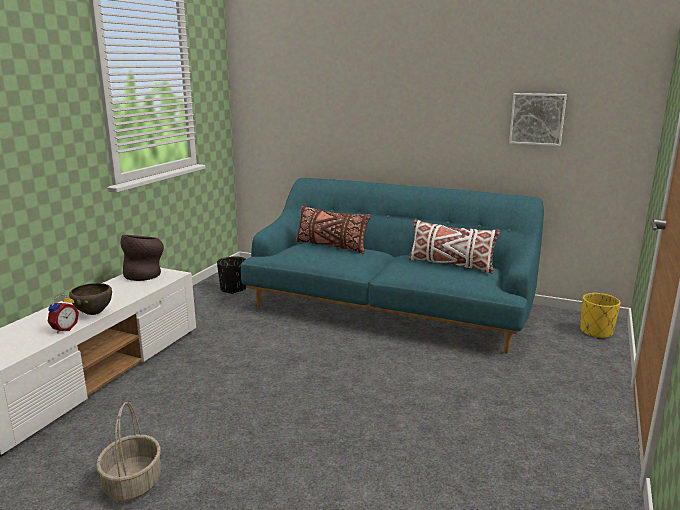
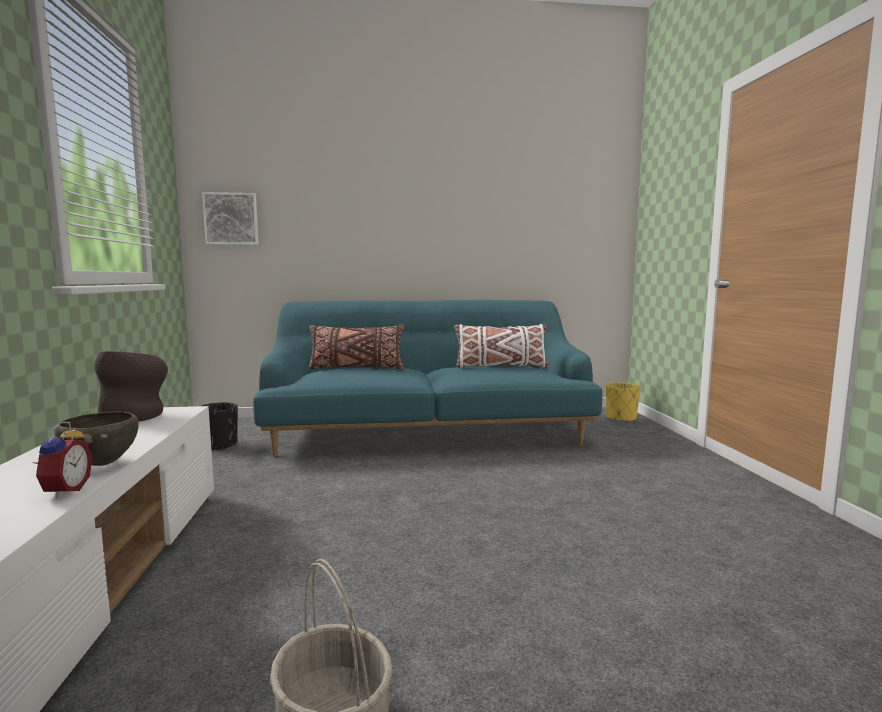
camera: 30 degrees left, 10 degrees down
(537, 119) = (538, 227): picture -> picture (231, 219)

